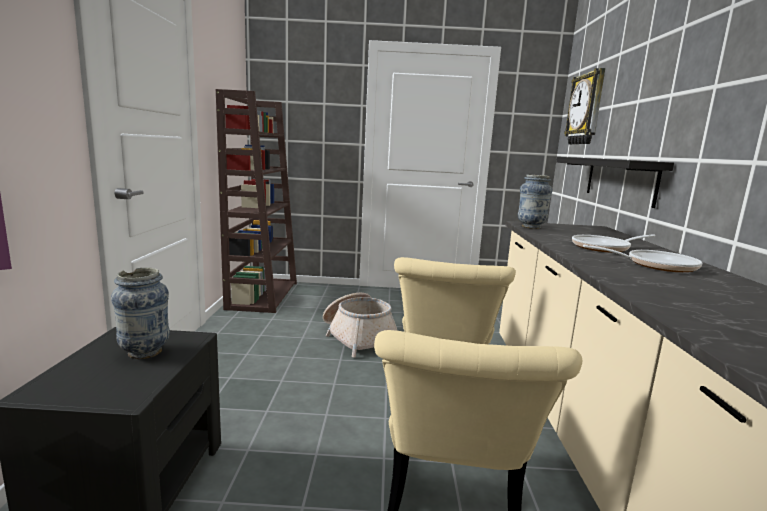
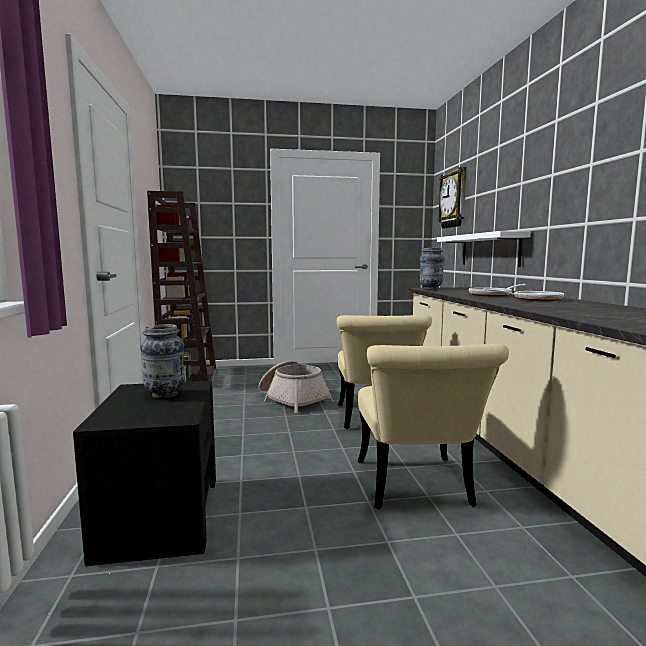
camera: 10 degrees left, 5 degrees down
(619, 179) = (489, 250): black shelf -> white shelf

